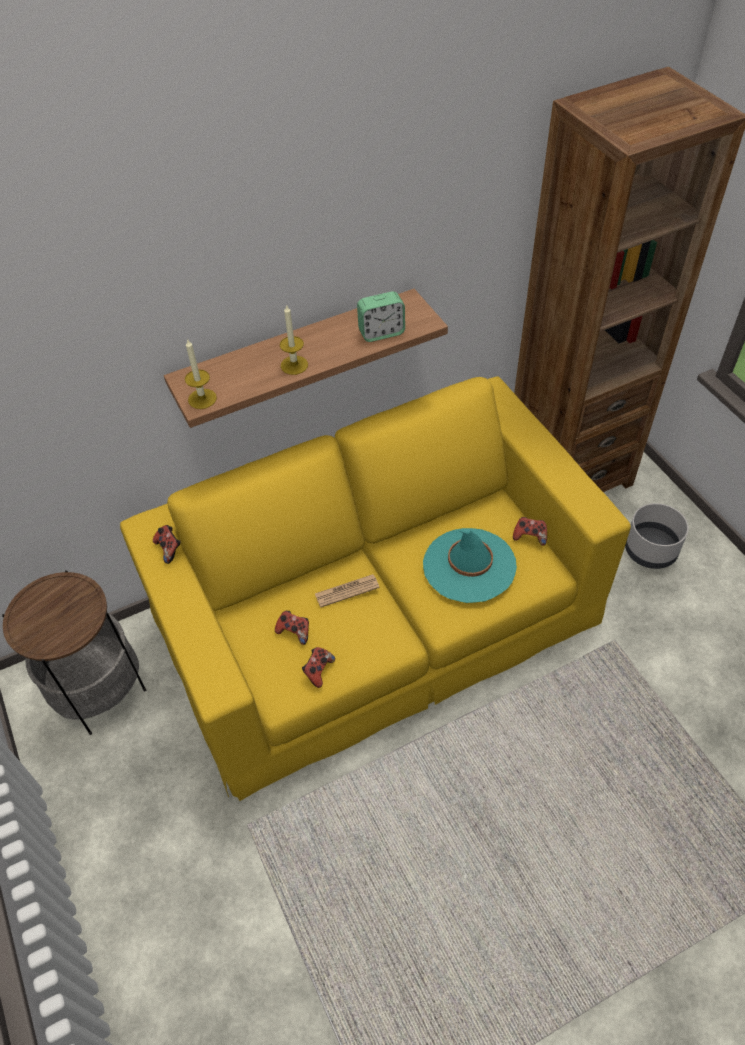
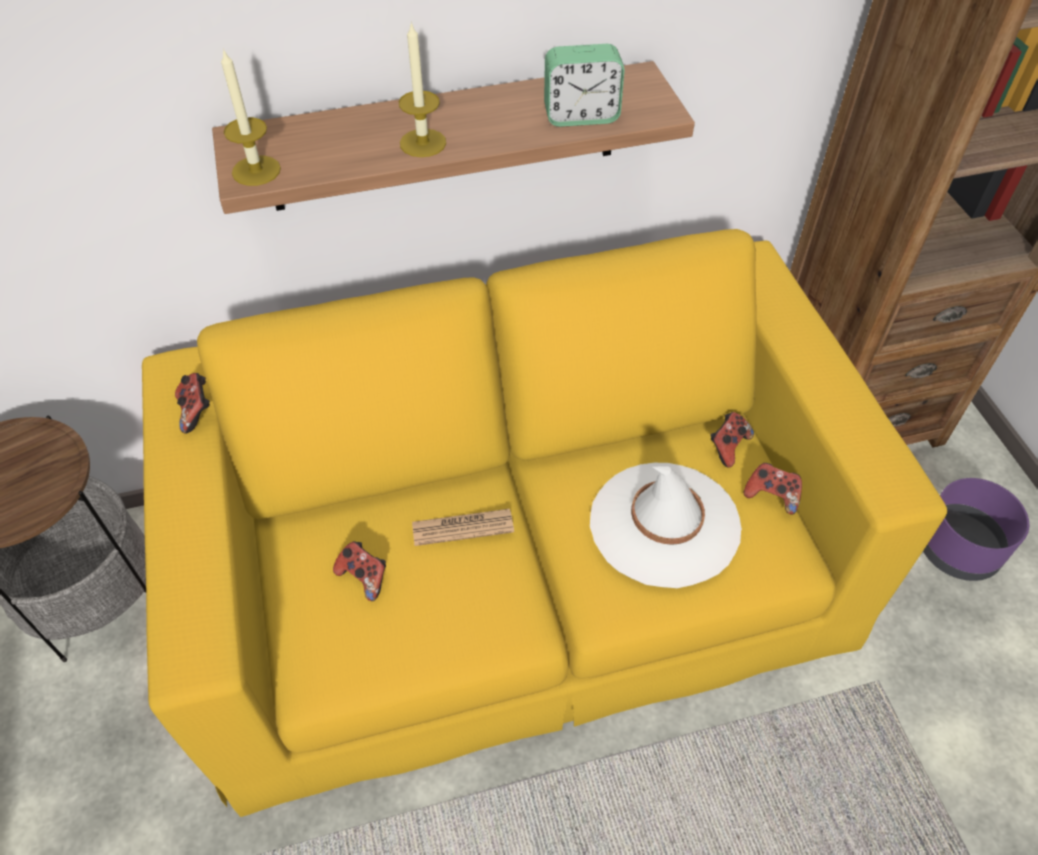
camera: 10 degrees right, 0 degrees up
(318, 671) = (383, 649): game controller -> game controller (728, 447)
(469, 565) = (664, 524): turquoise hat -> white hat
(651, 550) = (958, 548): grey planter -> purple planter

